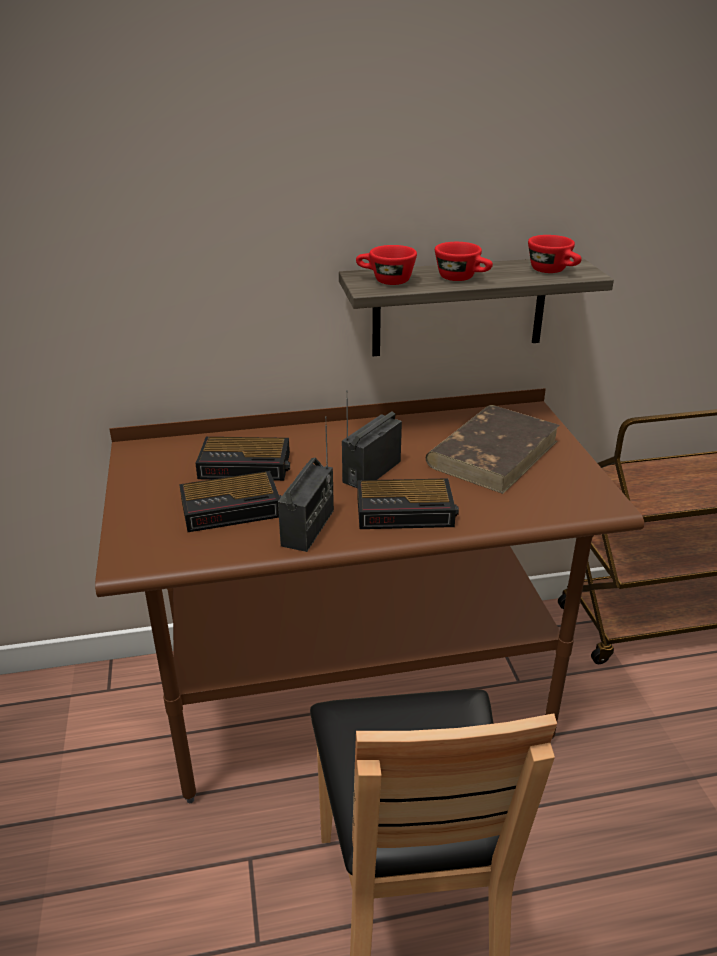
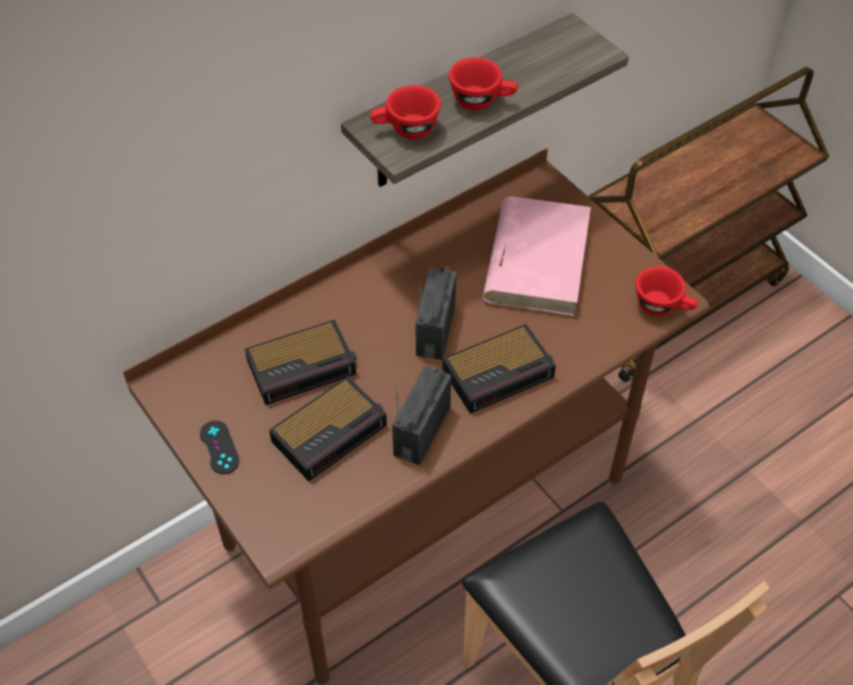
camera: 25 degrees left, 20 degrees up
(139, 493) = (219, 447): none -> black game controller
(308, 528) = (421, 430): radio -> radio turned 150 degrees counterclockwise
(493, 453) = (537, 259): brown book -> pink book
(553, 271) = (564, 57): red cup -> red cup (663, 306)

